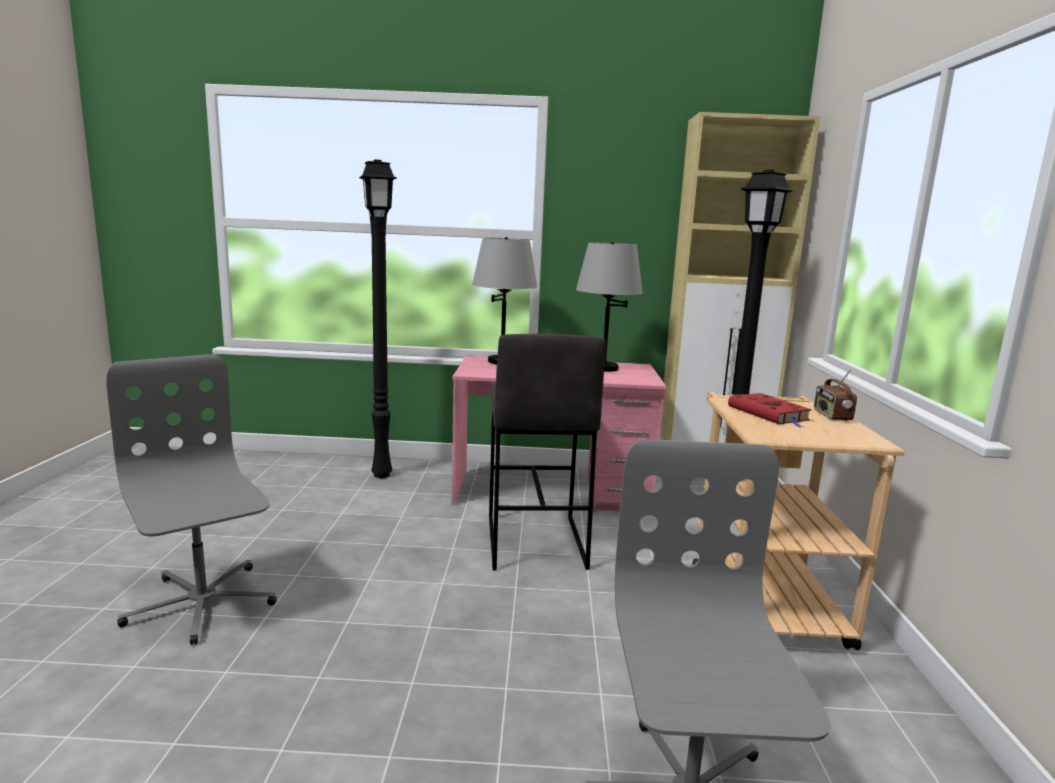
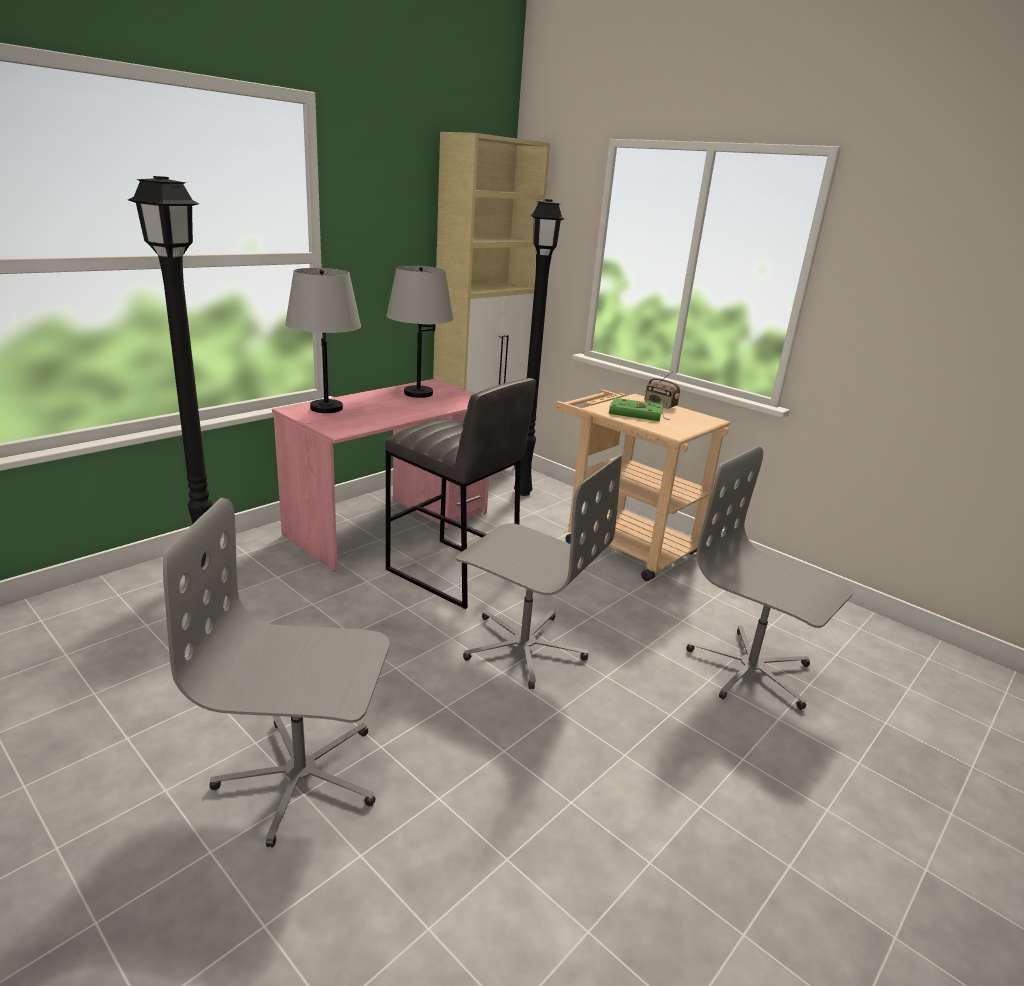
camera: 50 degrees left, 10 degrees up
(482, 621) = (523, 647): none -> grey office chair
(770, 414) = (637, 414): red book -> green book

